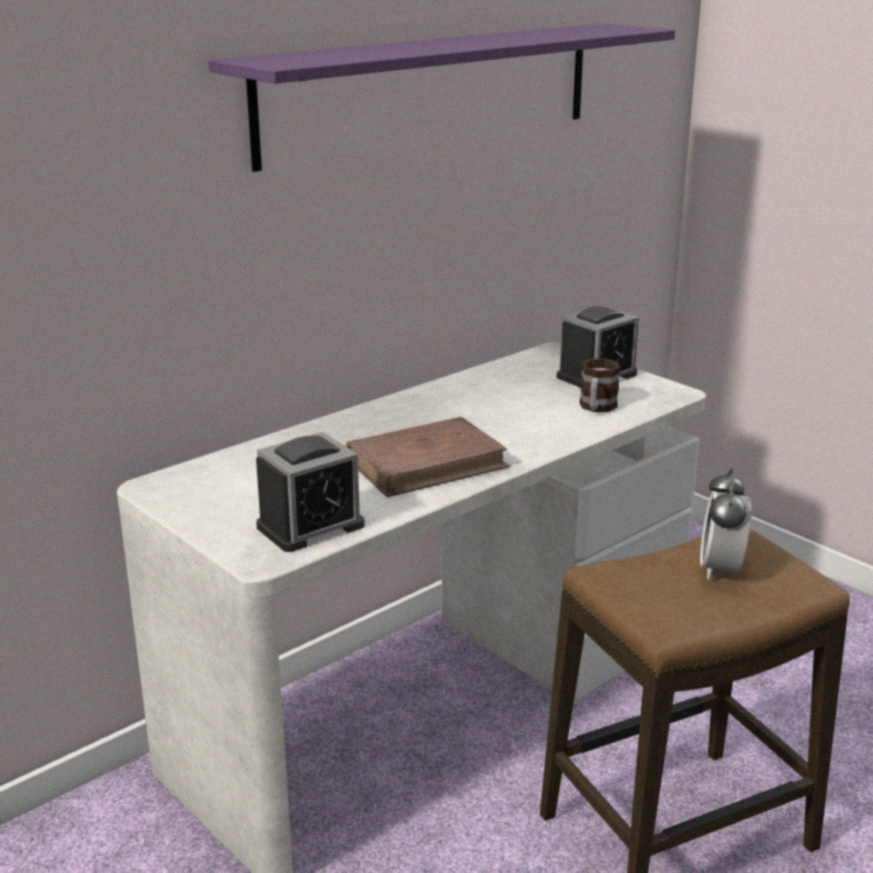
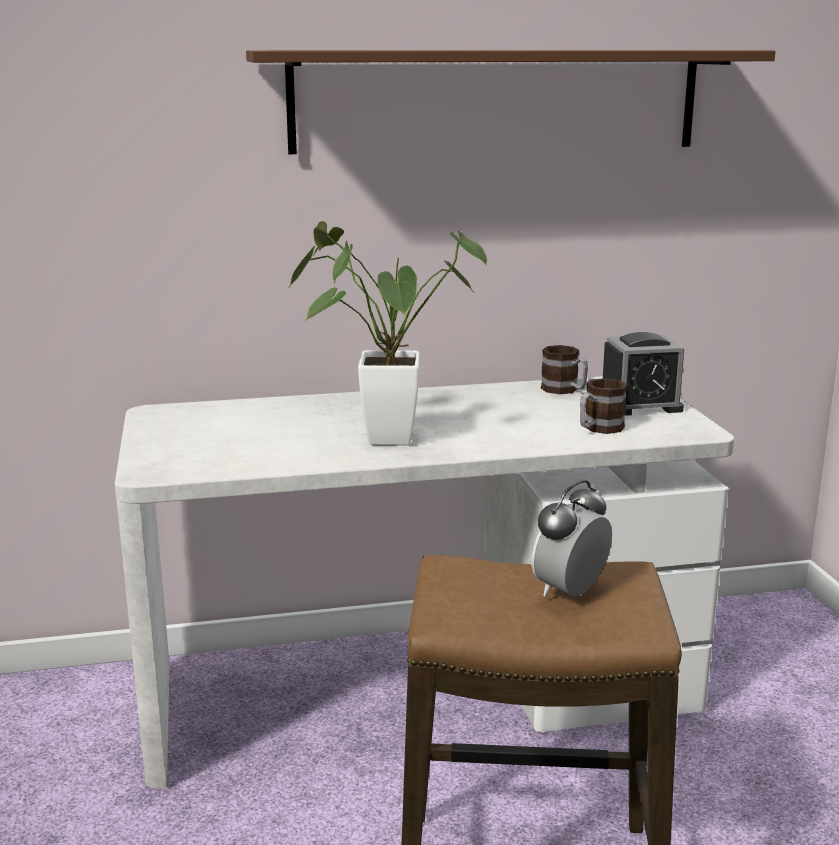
camera: 30 degrees right, 5 degrees down
(310, 526) = (217, 460): alarm clock -> none
(426, 464) = (377, 439): brown book -> potted plant
(432, 91) = (497, 100): purple shelf -> brown shelf
(515, 373) = (565, 390): none -> mug

